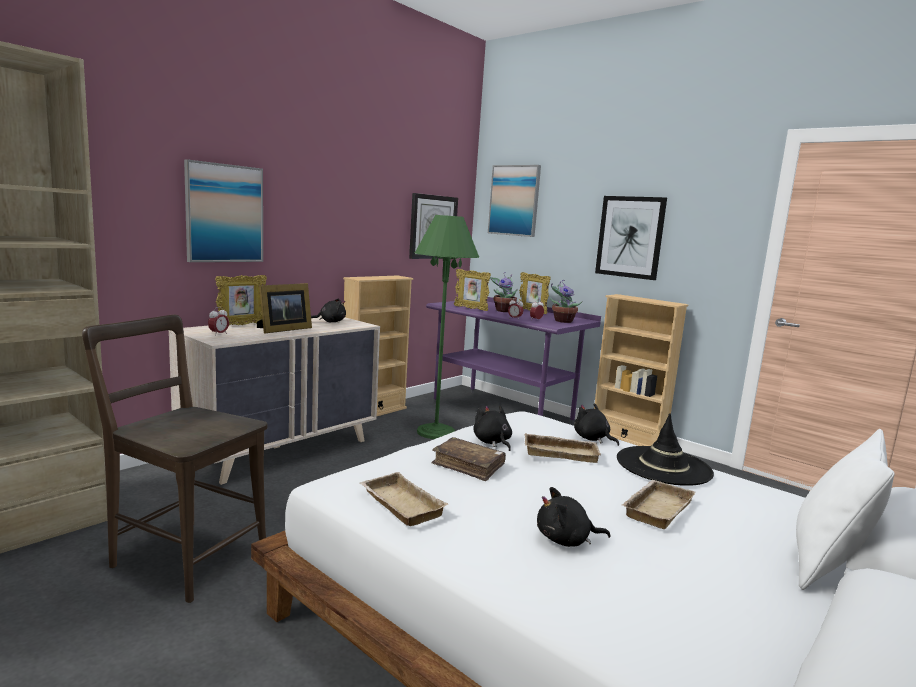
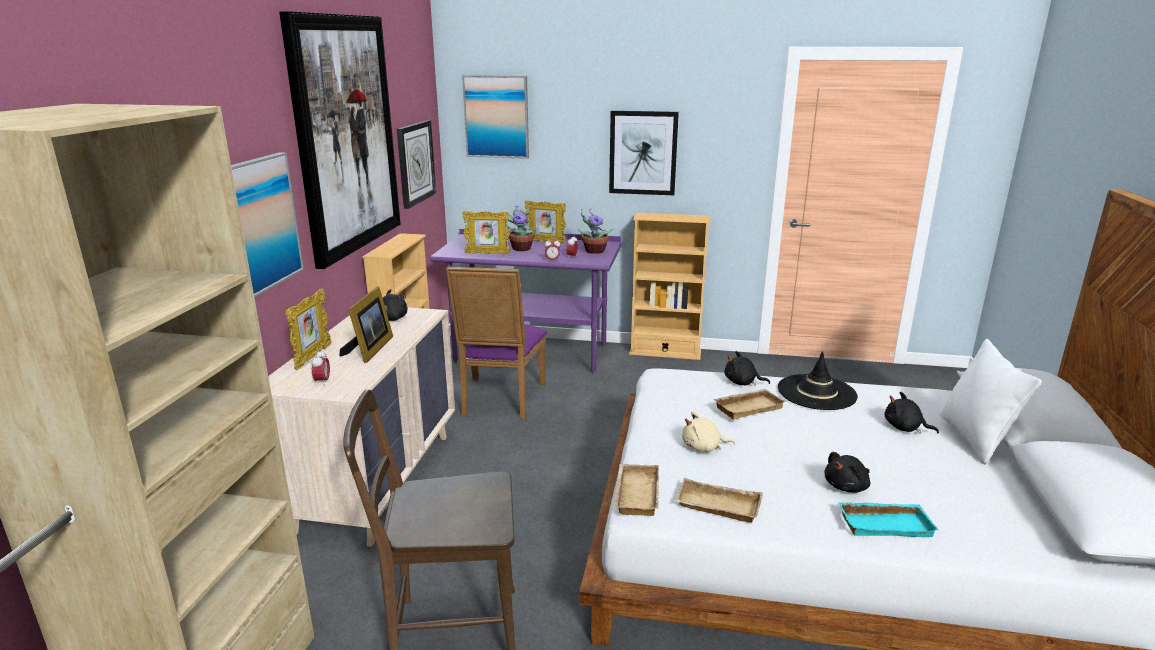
camera: 30 degrees left, 10 degrees up
(344, 179) = (345, 135): none -> picture
(435, 432) = (500, 401): green floor lamp -> purple chair
(468, 466) = (703, 447): brown book -> beige plush toy
(492, 442) = (685, 415): black plush toy -> black plush toy (905, 428)
(557, 585) = (885, 523): none -> turquoise tray
(656, 508) = (858, 434): beige tray -> beige tray (635, 493)

